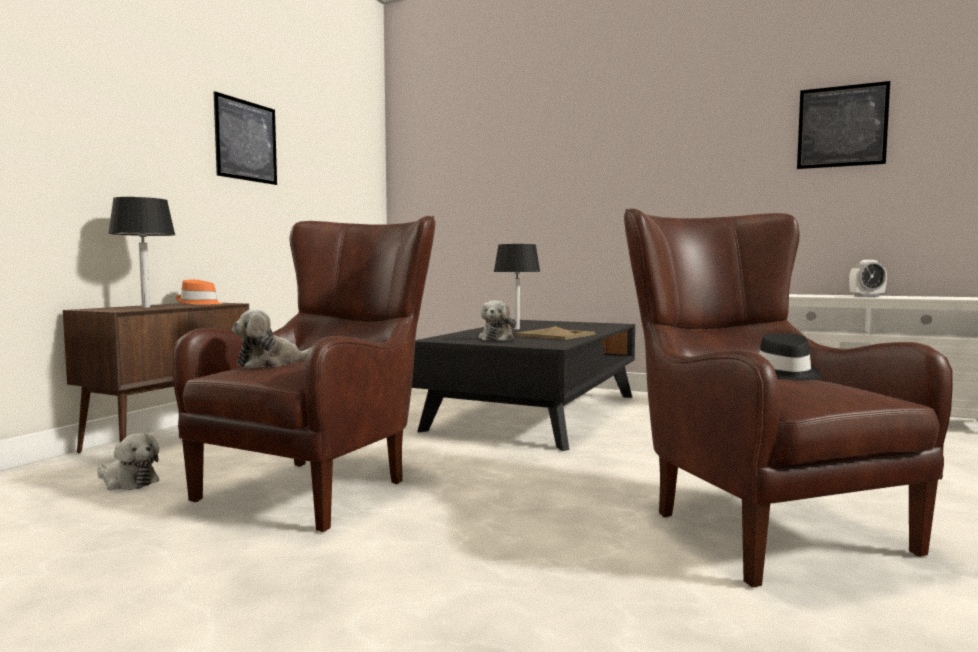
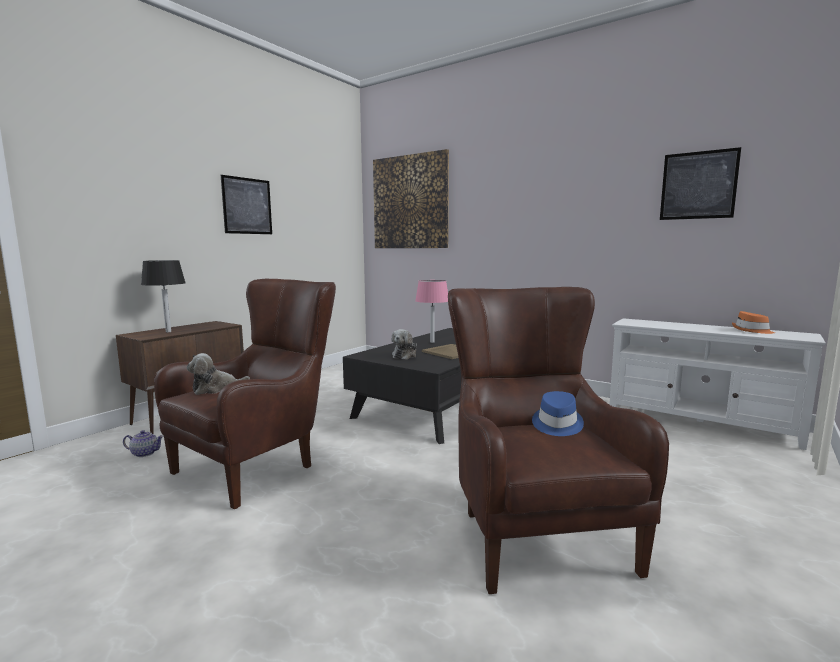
camera: 10 degrees right, 5 degrees up
(128, 482) = (144, 453): plush toy -> teapot
(200, 303) = (210, 324): orange hat -> orange hat (752, 331)
(458, 154) = (410, 202): none -> picture
(516, 329) = (432, 342): black table lamp -> pink table lamp
(784, 373) = (556, 424): black hat -> blue hat
(866, 296) = (704, 329): alarm clock -> none

